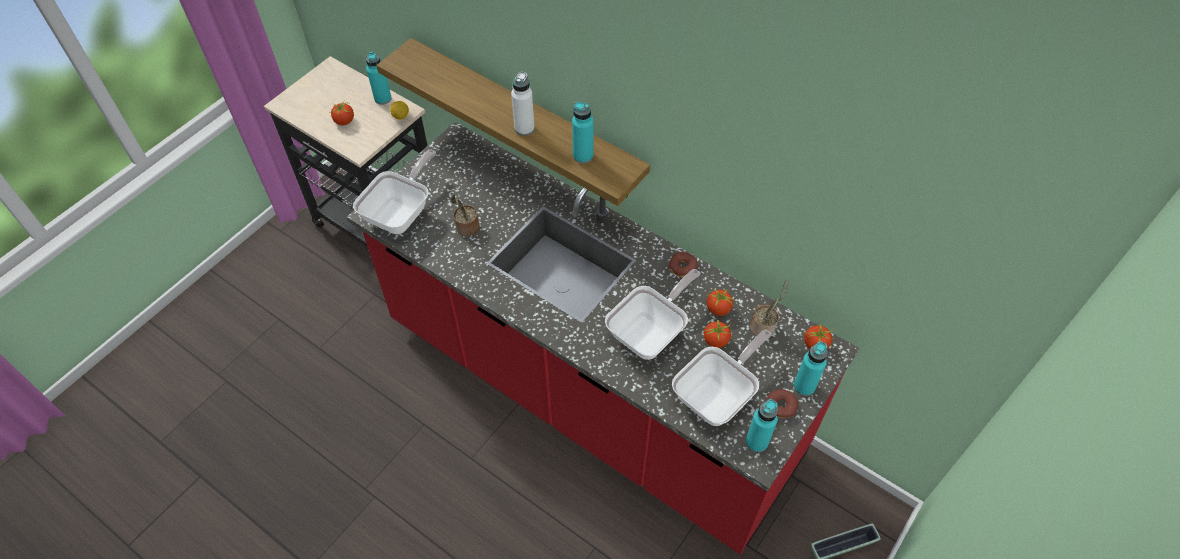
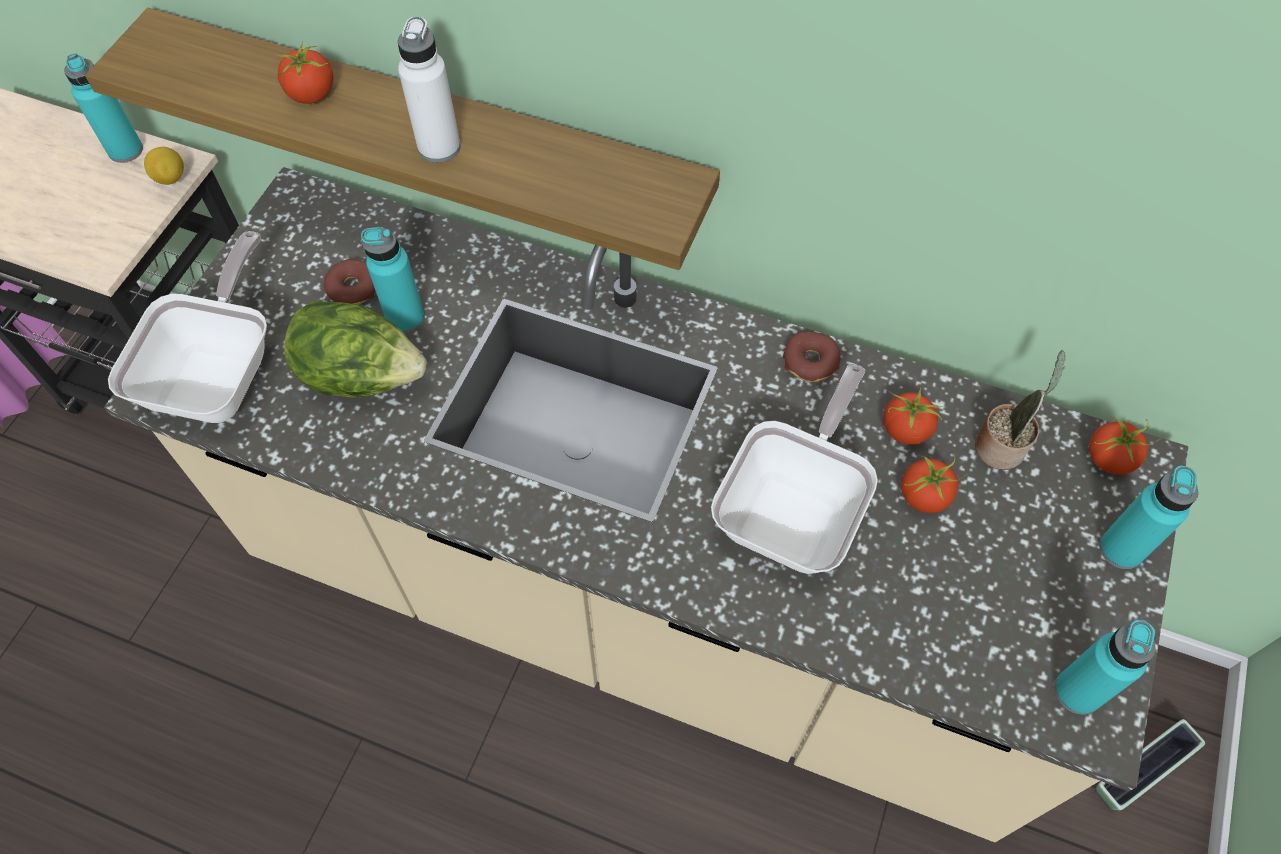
camera: 15 degrees left, 5 degrees up
(344, 121) = (56, 210): tomato -> tomato (312, 95)
(466, 228) = (363, 376): potted plant -> lettuce
(583, 156) = (578, 180): turquoise bottle -> turquoise bottle (405, 318)
(590, 391) = (640, 600): red counter -> beige counter
(718, 395) = (968, 610): frying pan -> none
(781, 406) = (1094, 602): donut -> donut (353, 288)

